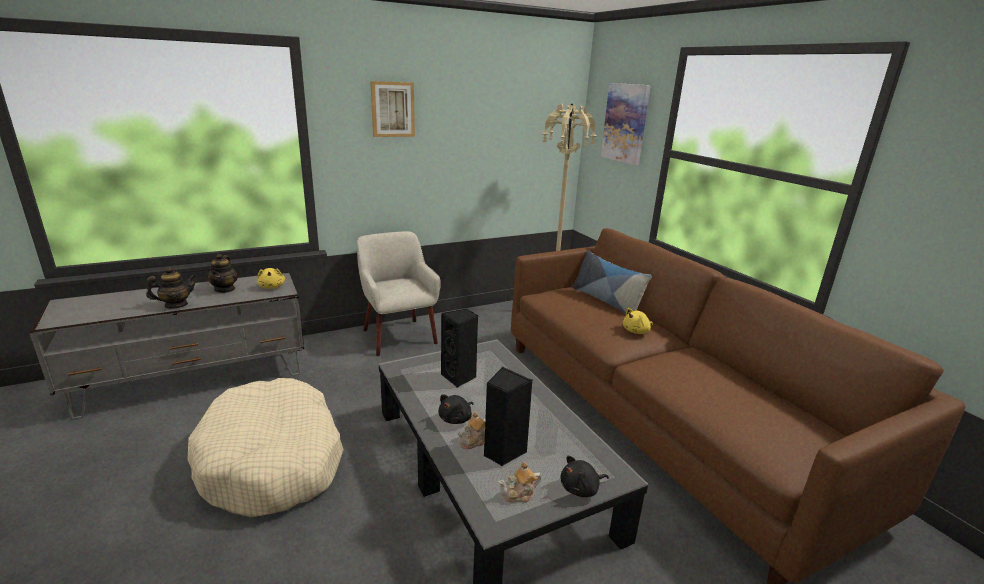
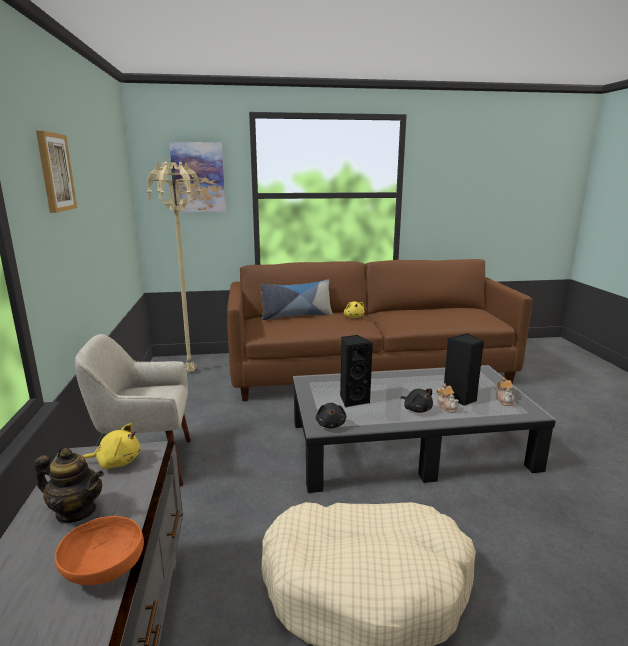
camera: 70 degrees left, 5 degrees down
(176, 305) = (103, 569): teapot -> orange bowl
(581, 489) = (496, 382): black plush toy -> black plush toy (331, 424)

